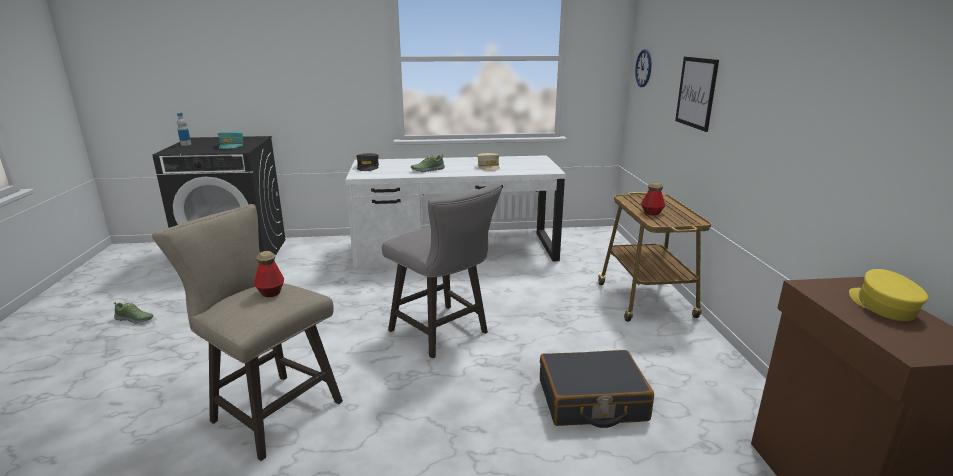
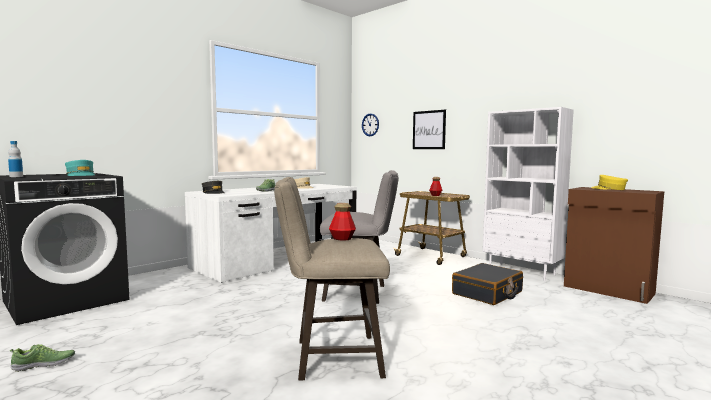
camera: 40 degrees left, 15 degrees down
(737, 383) = (522, 271): none -> white bookcase

